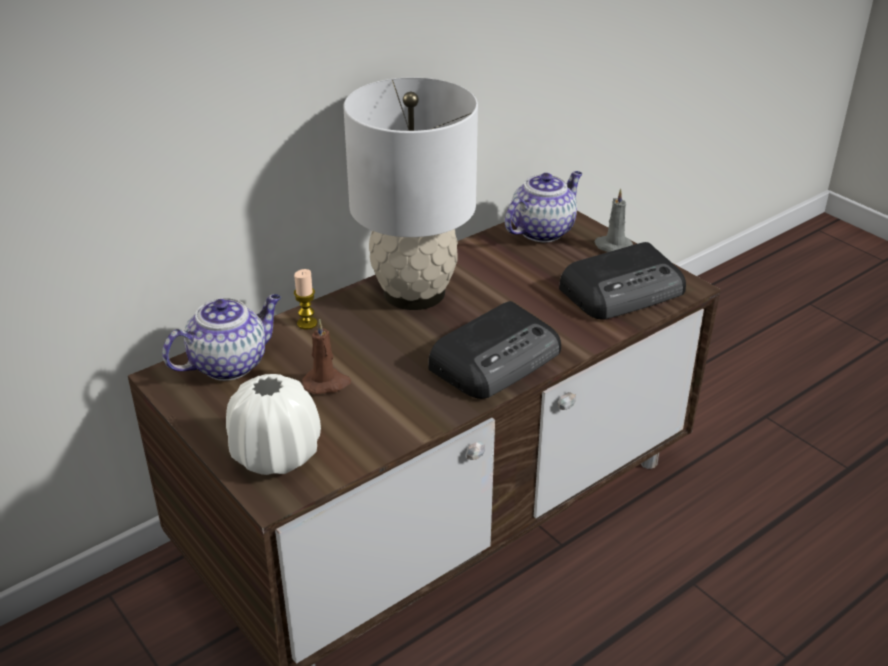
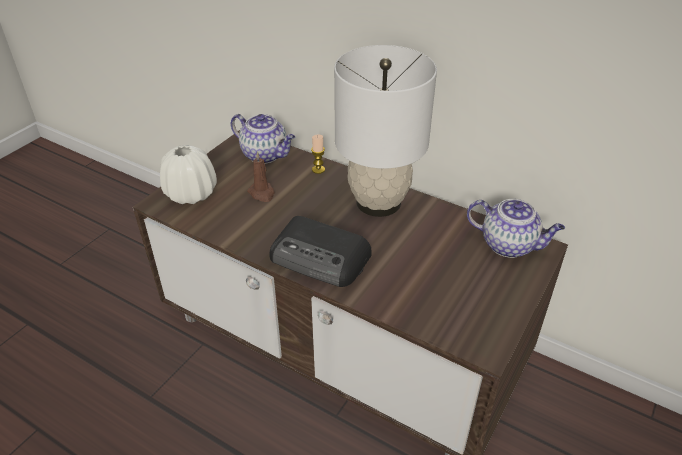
camera: 70 degrees right, 5 degrees up
(612, 246) = (517, 290): grey candle -> none
(624, 291) = (452, 310): radio -> none

